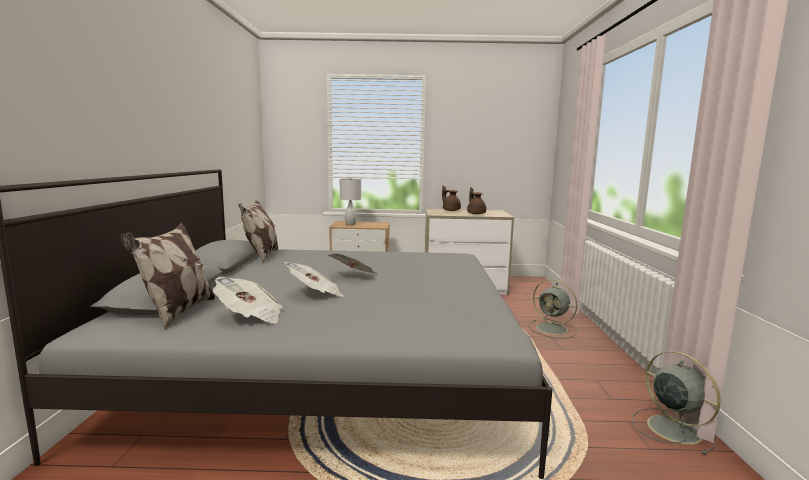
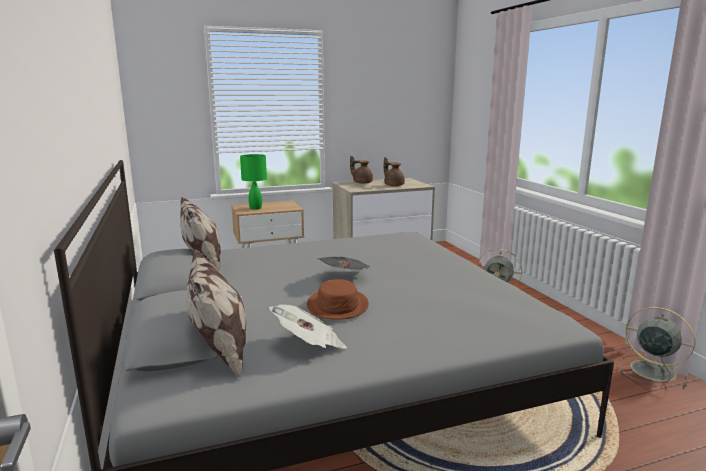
camera: 20 degrees left, 5 degrees up
(316, 294) = (338, 305): newspaper -> brown hat
(350, 224) = (255, 208): white table lamp -> green table lamp

